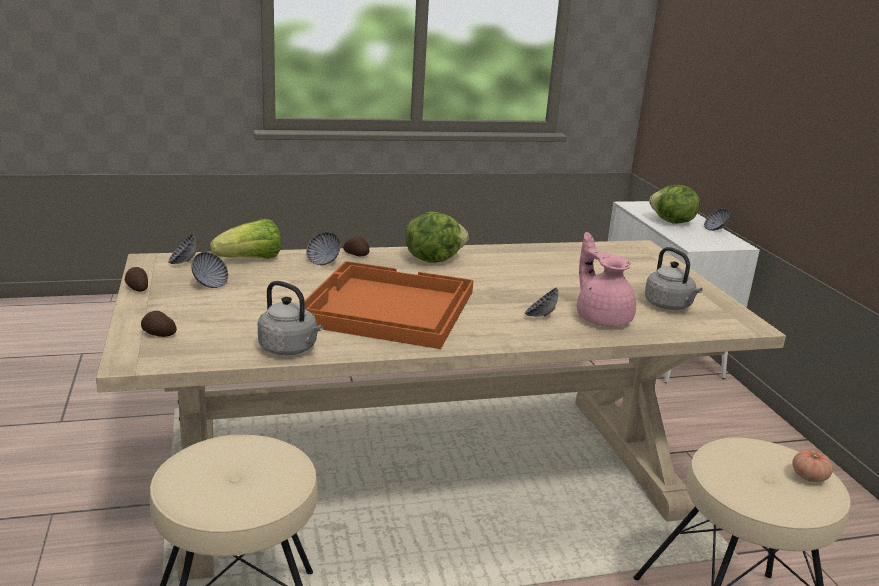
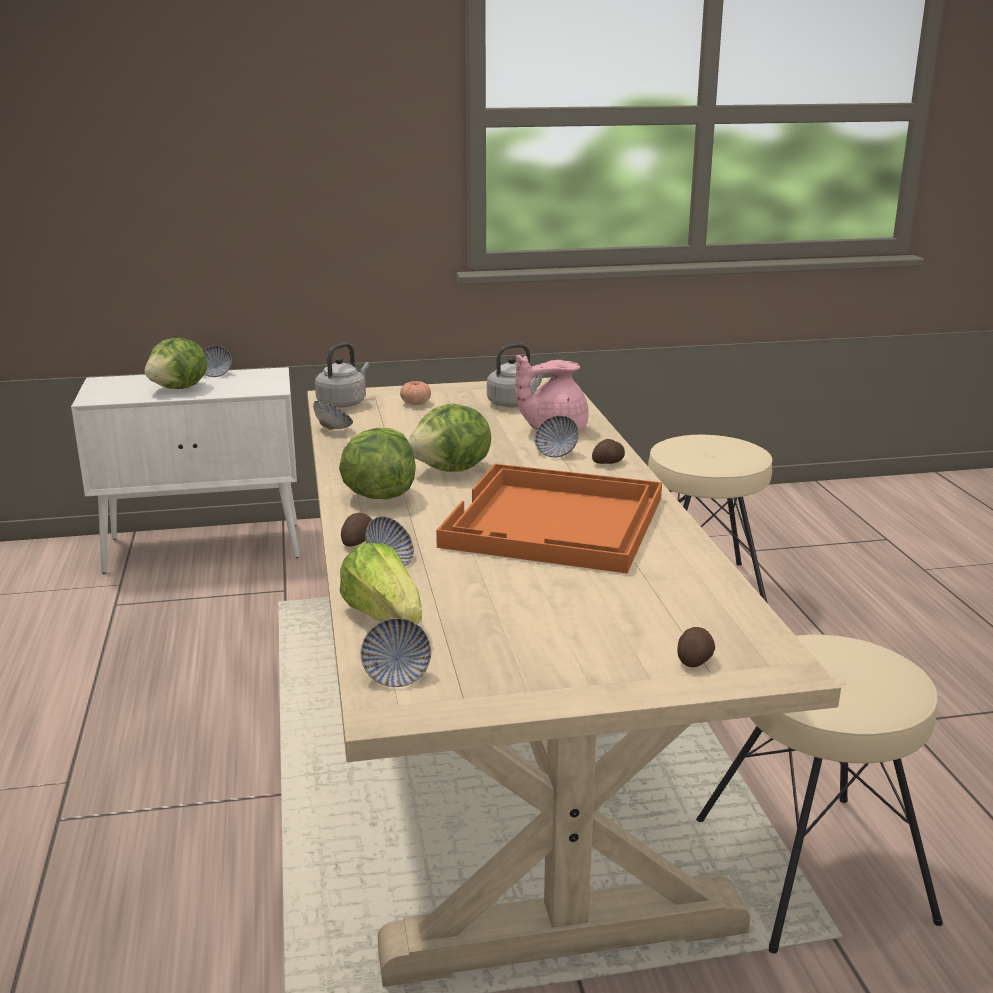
camera: 85 degrees left, 0 degrees up
(137, 288) = (527, 702): potato -> potato (609, 462)
(210, 284) = (498, 641): bowl -> bowl (333, 429)
(290, 349) = (698, 571): grey kettle -> grey kettle (343, 403)
(487, 280) = (452, 470): none -> lettuce
(809, 477) = (710, 439): tomato -> tomato (415, 403)

